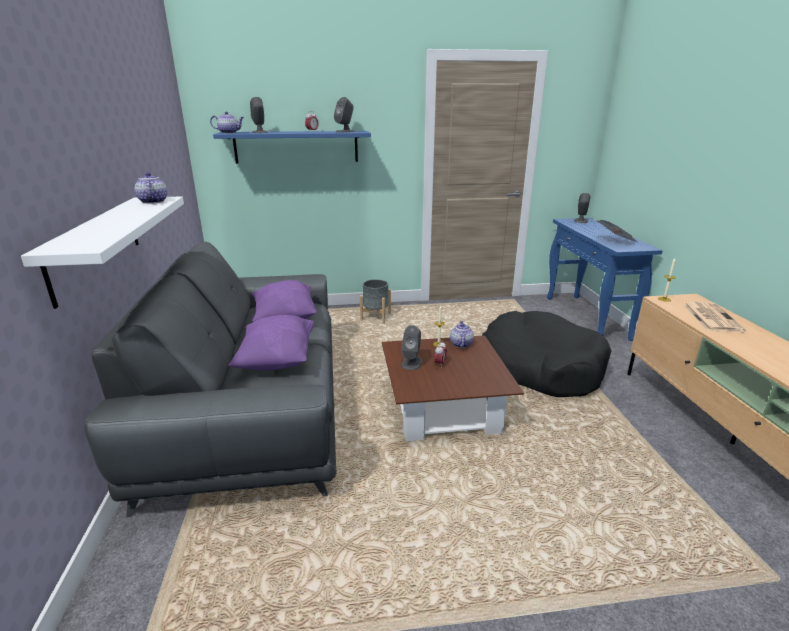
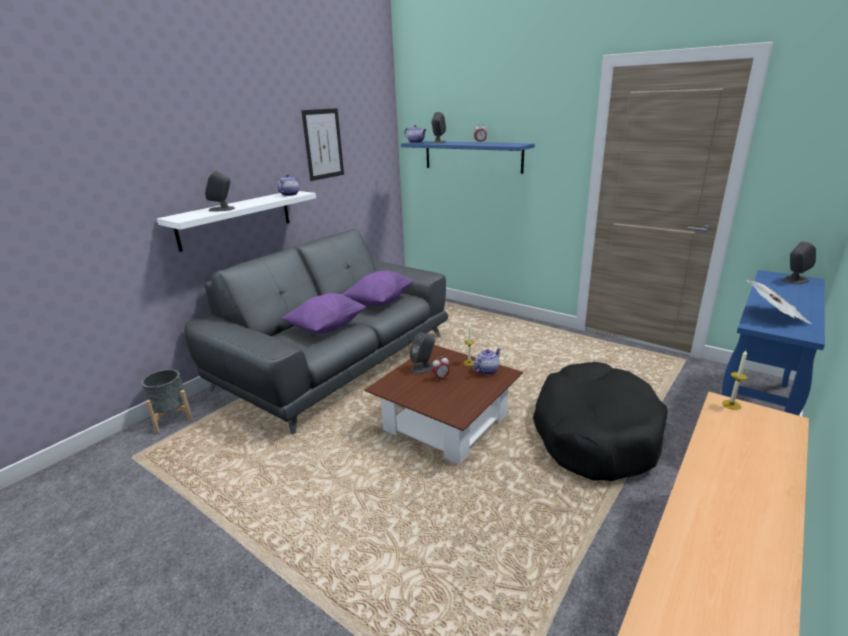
camera: 45 degrees right, 0 degrees up
(144, 133) = (323, 144): none -> picture
(345, 131) = (505, 144): grey speaker -> grey speaker (222, 209)
(375, 317) = (509, 330): grey planter -> grey planter (172, 419)
(710, 317) = (746, 448): newspaper -> none

